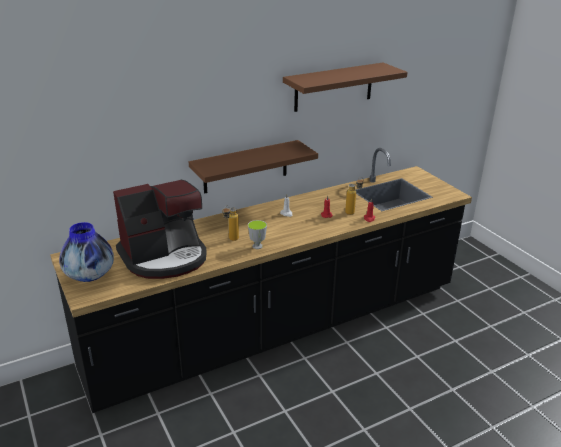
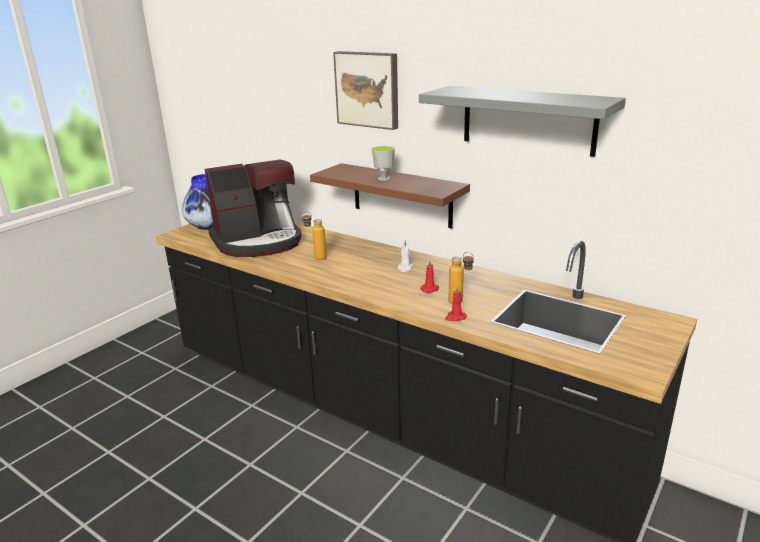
camera: 65 degrees right, 5 degrees down
(165, 257) = (258, 241): coffee machine -> coffee machine turned 60 degrees counterclockwise
(215, 93) = (368, 89): none -> picture
(257, 246) = (314, 272): cup -> cup (383, 178)
(334, 87) = (528, 120): brown shelf -> grey shelf

